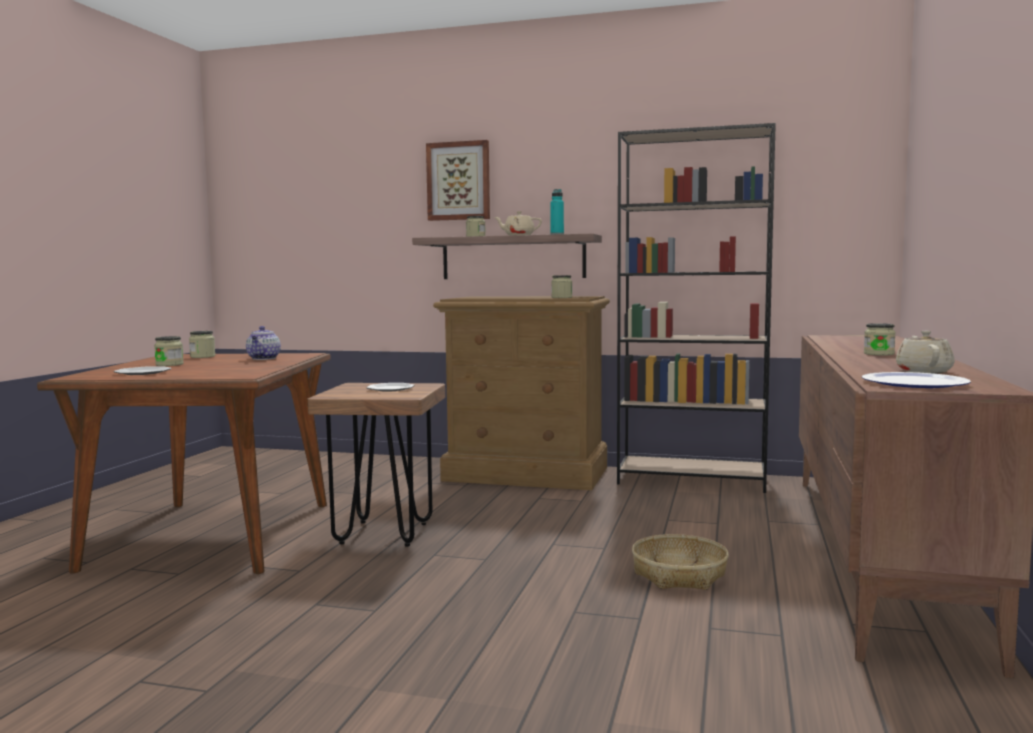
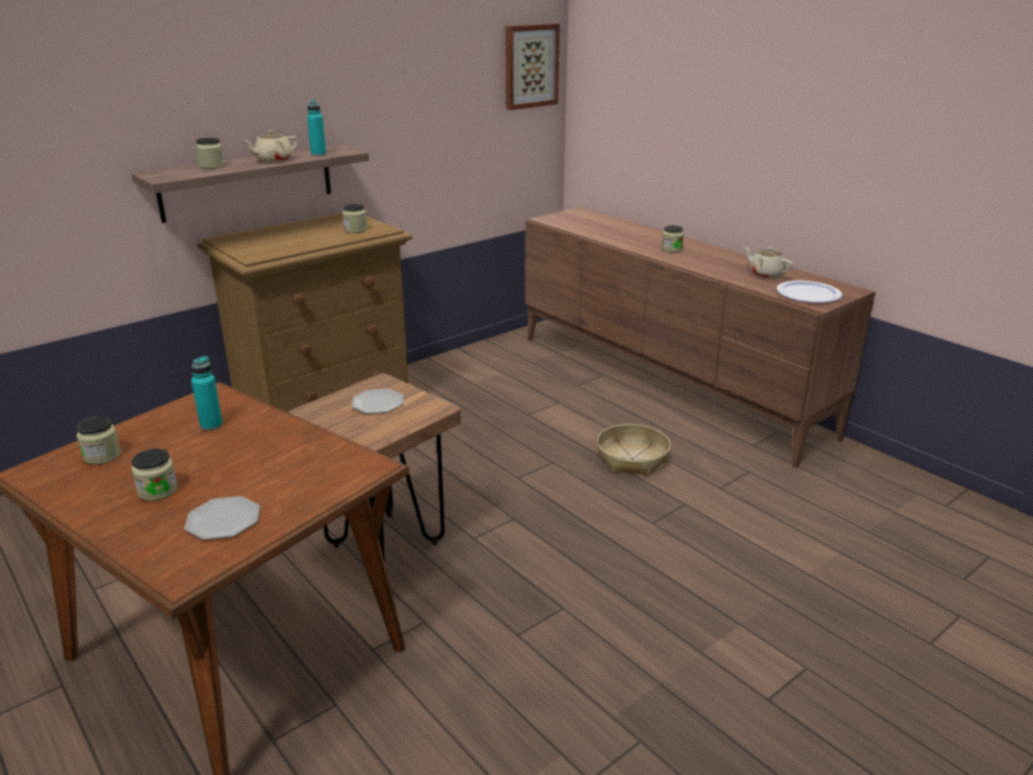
camera: 55 degrees left, 20 degrees up
(264, 358) = (211, 425): teapot -> turquoise bottle
(458, 181) = (160, 89): picture -> picture (530, 66)
(692, 480) = (457, 365): beige bookcase -> none

